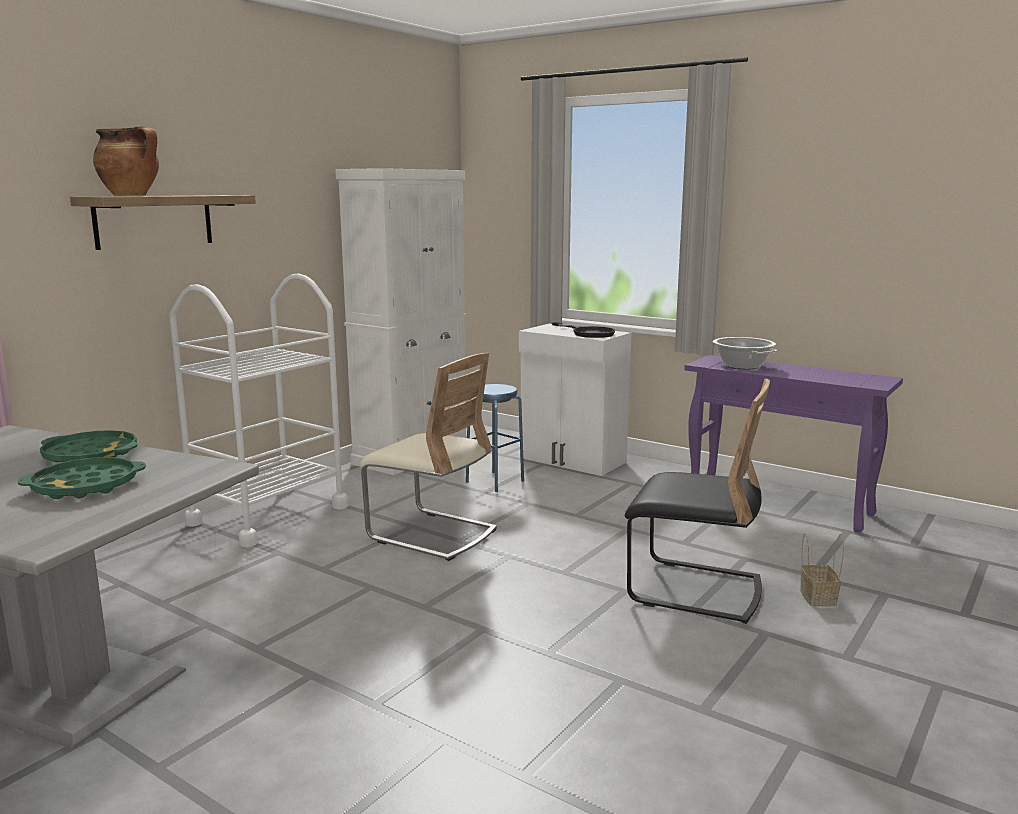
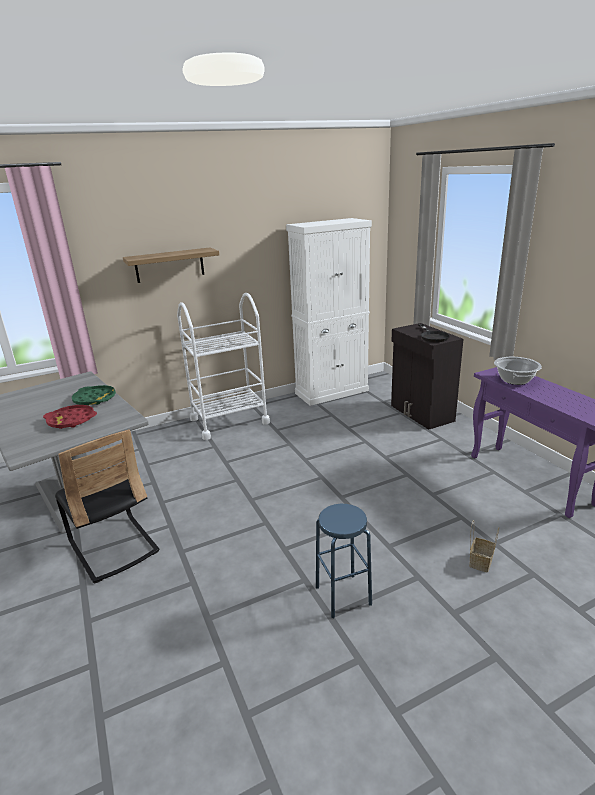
camera: 30 degrees right, 10 degrees up
(85, 486) = (71, 420): green tray -> red tray
(132, 195) = (150, 255): cooking pot -> none
(432, 534) = (294, 452): beige chair -> none
(494, 481) = (360, 421): blue stool -> blue stool (343, 595)
(572, 460) = (421, 413): white cabinet -> black cabinet
(694, 590) = (404, 532): black chair -> black chair (113, 547)

